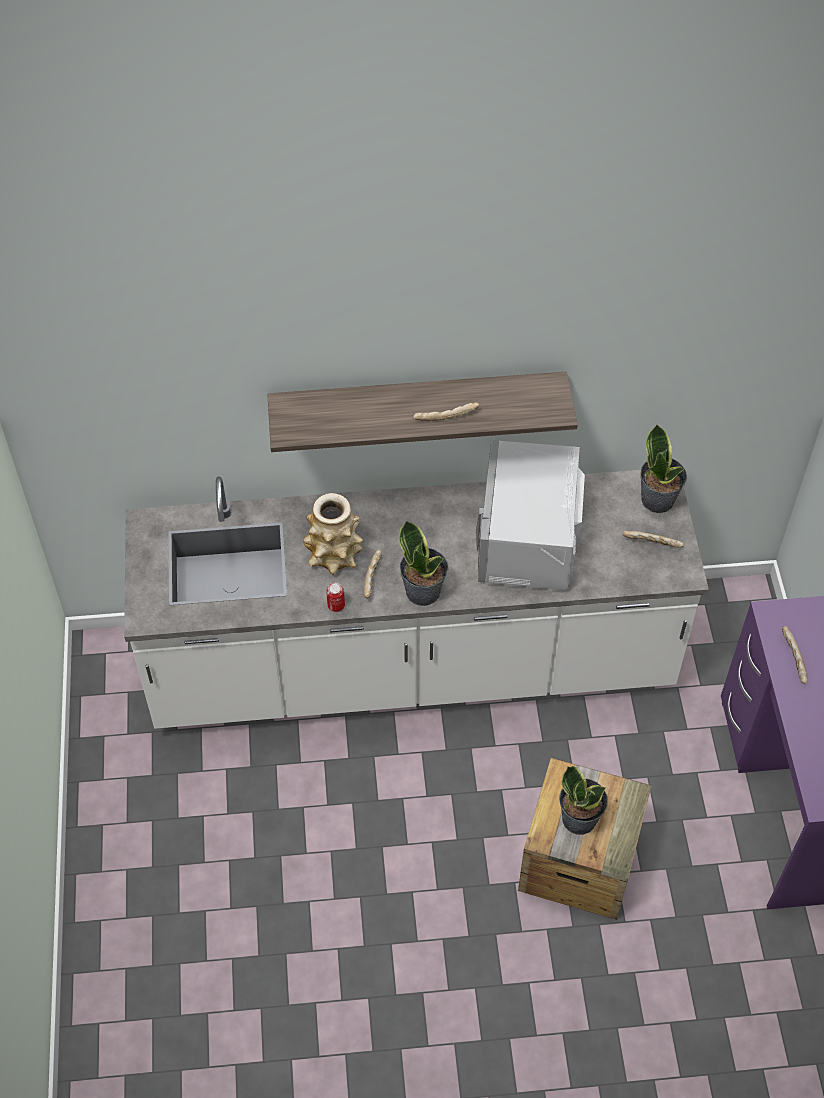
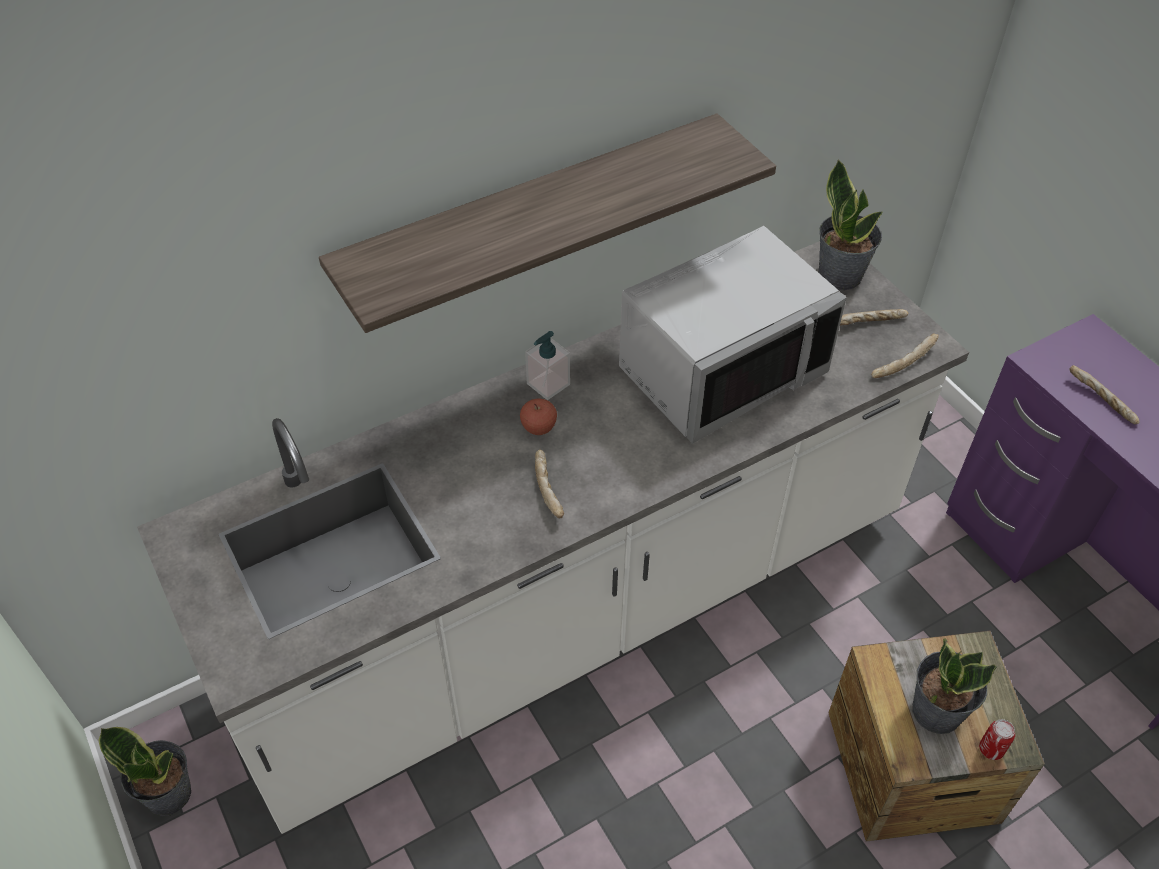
camera: 25 degrees left, 5 degrees down
(334, 555) = (478, 479): vase -> none
(336, 605) = (519, 545): can -> can (991, 749)
(388, 535) = (538, 428): none -> apple
(410, 507) = (548, 384): none -> soap dispenser
(423, 591) = (627, 481): potted plant -> potted plant (169, 793)
(445, 415) = (596, 206): bread -> bread (902, 362)
(529, 539) = (721, 370): grey microwave -> grey microwave turned 105 degrees counterclockwise

